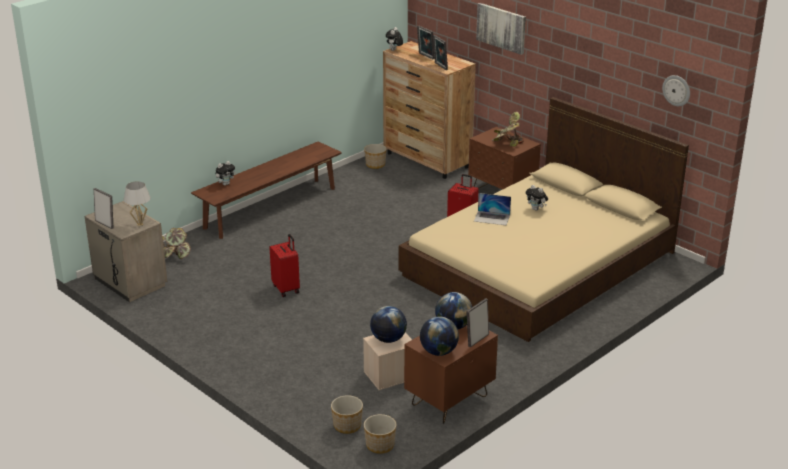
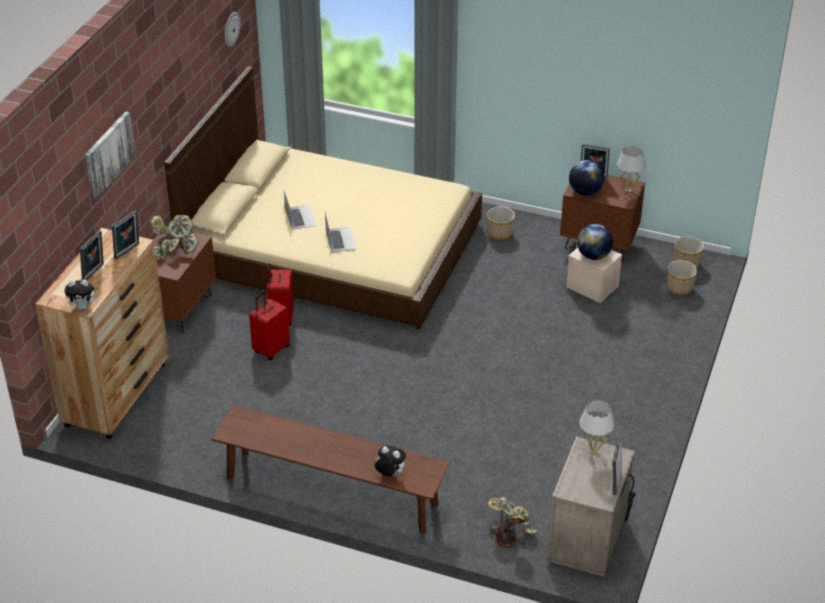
camera: 115 degrees left, 10 degrees up
(286, 289) = (505, 403): red suitcase -> red suitcase (271, 349)
(375, 165) = (153, 437): planter -> planter (500, 233)
(438, 352) = (628, 190): globe -> white table lamp
(536, 209) = (300, 217): plush toy -> laptop

